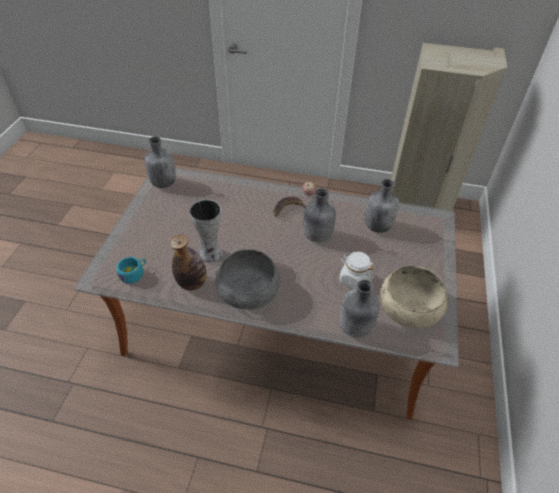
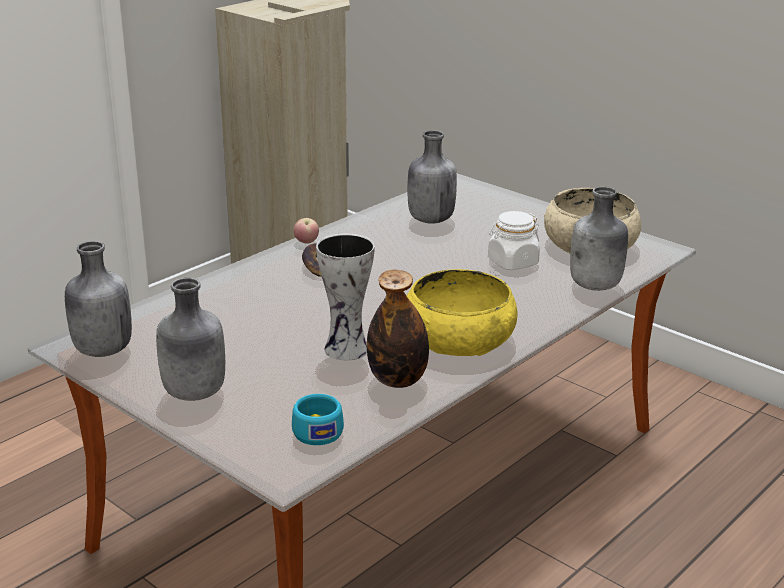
camera: 60 degrees left, 20 degrees down
(248, 290) = (459, 339): grey bowl -> yellow bowl
(316, 236) = (403, 262): grey bottle -> grey bottle (194, 394)

